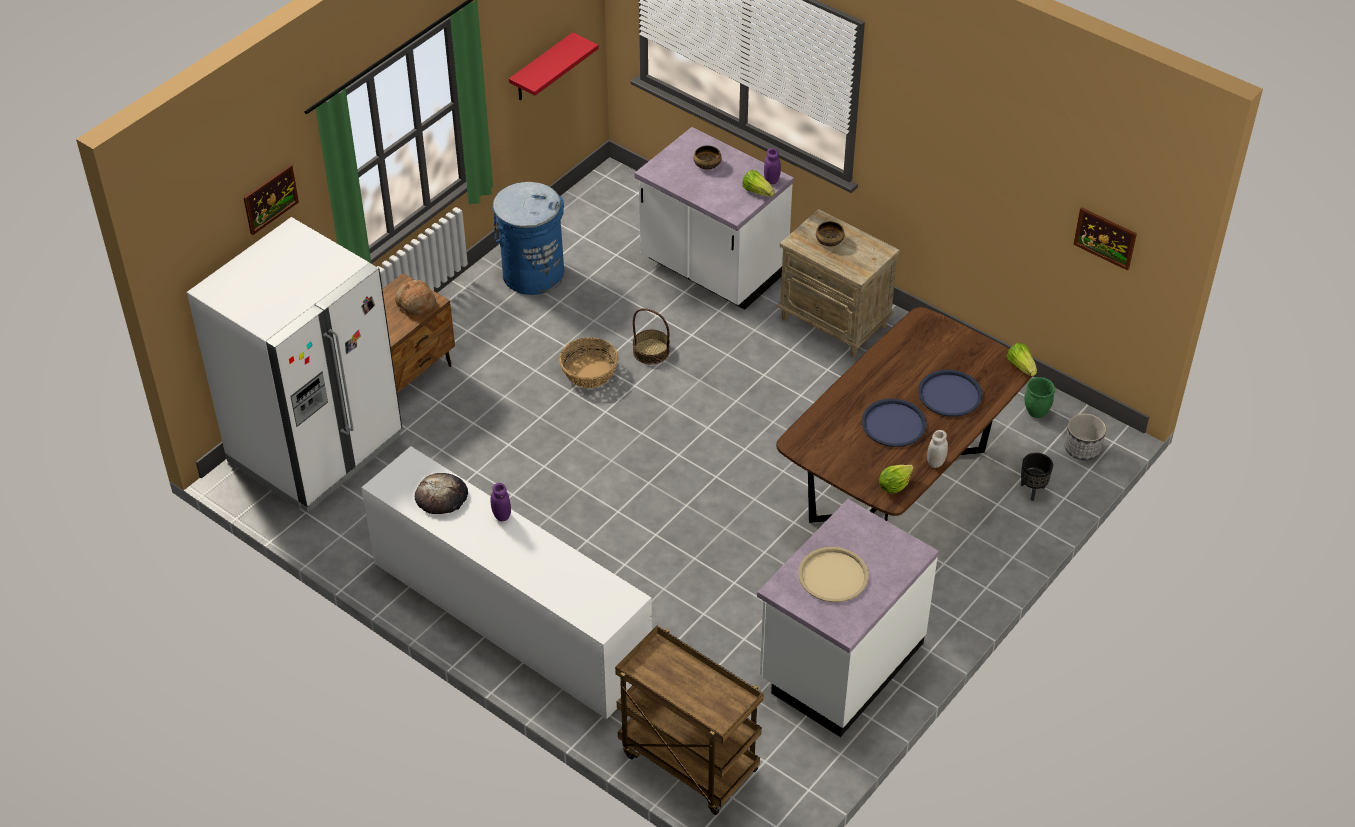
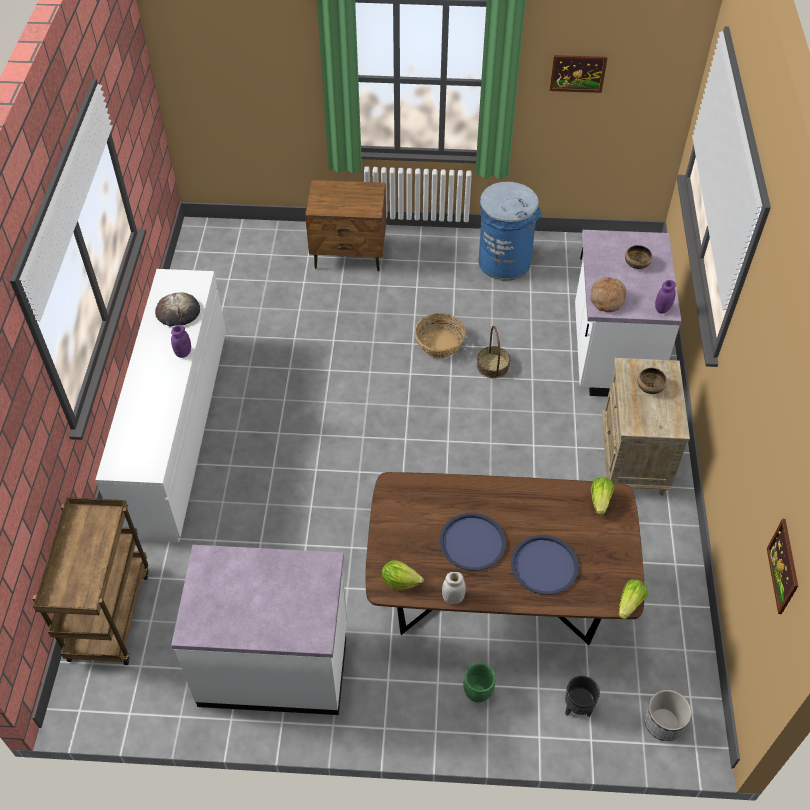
camera: 55 degrees right, 5 degrees up
(270, 199) = (272, 44): picture -> picture (577, 73)
(316, 449) = (249, 251): white fridge -> none
(416, 303) = (362, 204): bread -> bread (606, 299)
(541, 68) = (600, 112): red shelf -> none
(757, 191) = (639, 307): lettuce -> lettuce (600, 500)
(833, 576) = (246, 588): beige tray -> none
(1036, 412) = (673, 661): green planter -> green planter (478, 694)

